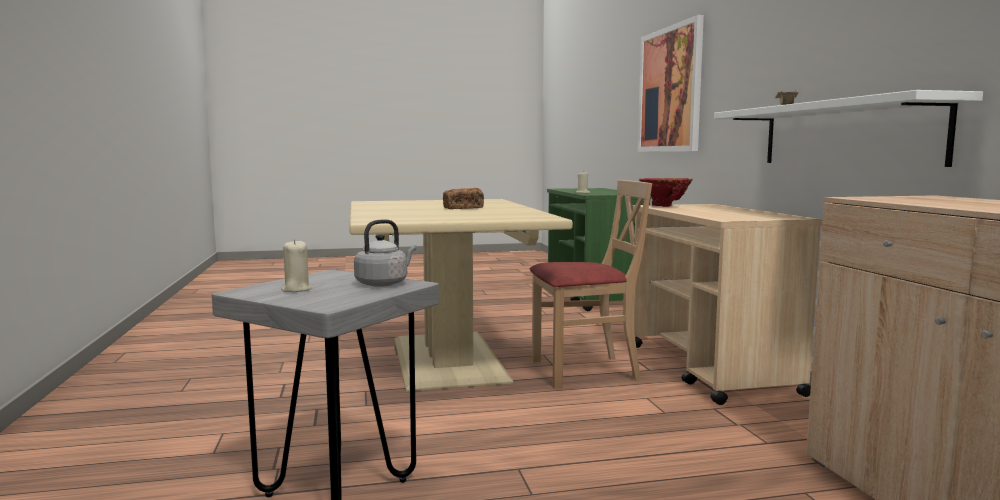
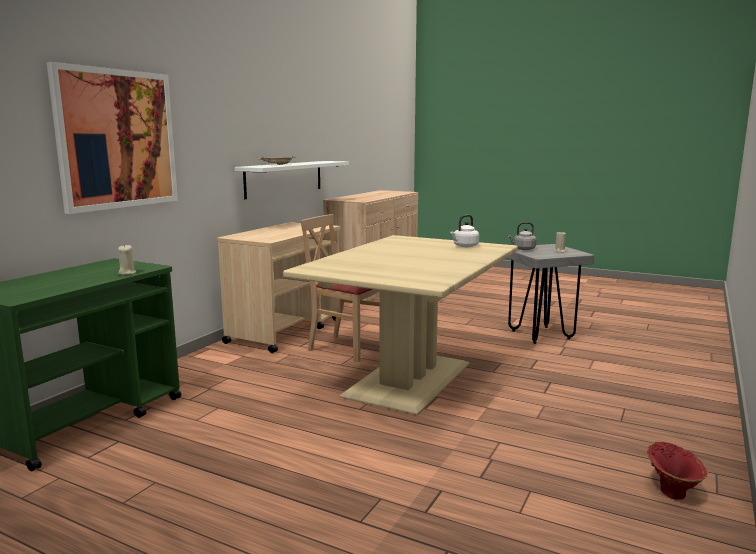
camera: 140 degrees left, 5 degrees up
(418, 217) = (464, 246): none -> white kettle
(463, 208) = (397, 254): bread -> none
(664, 206) = (268, 238): red vase -> red vase (672, 490)

